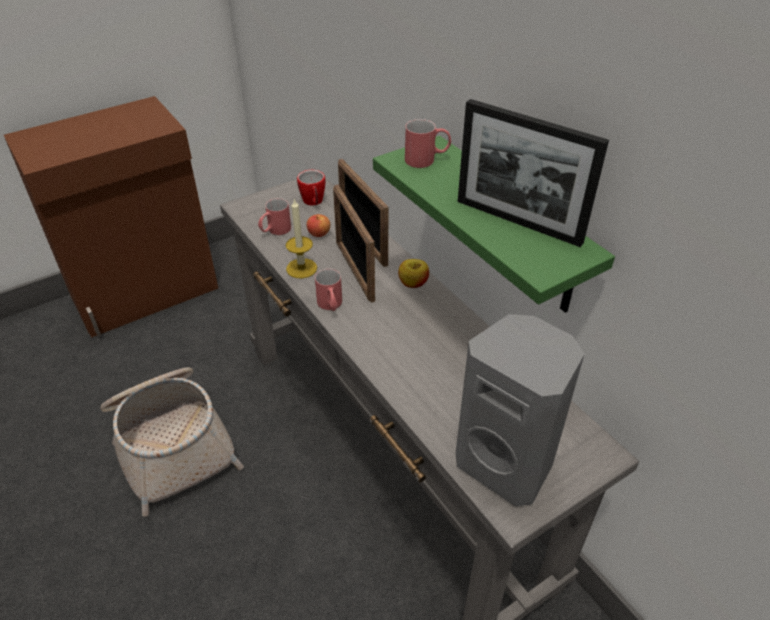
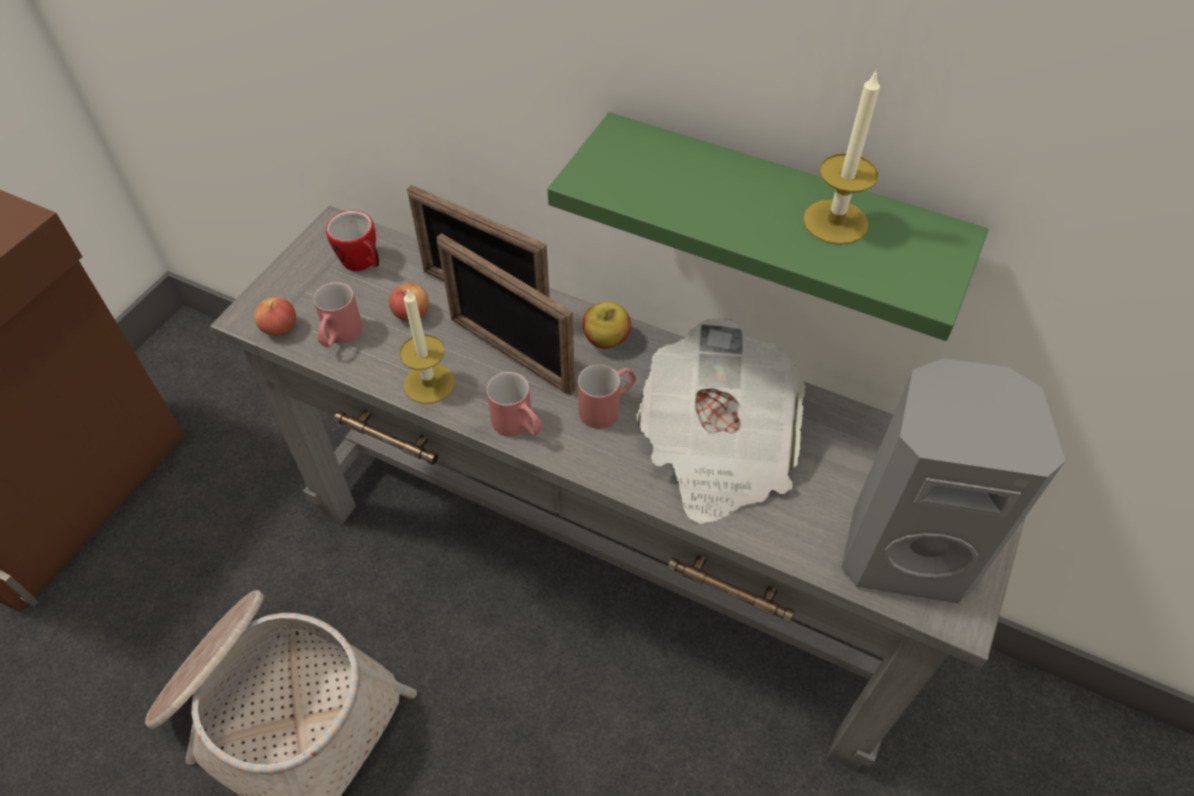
camera: 30 degrees left, 10 degrees up
(250, 217) = (280, 328): none -> apple
(427, 160) = (630, 163): red mug -> red mug (607, 407)
(431, 362) = (716, 449): none -> newspaper
(518, 221) = (835, 222): picture frame -> candle

